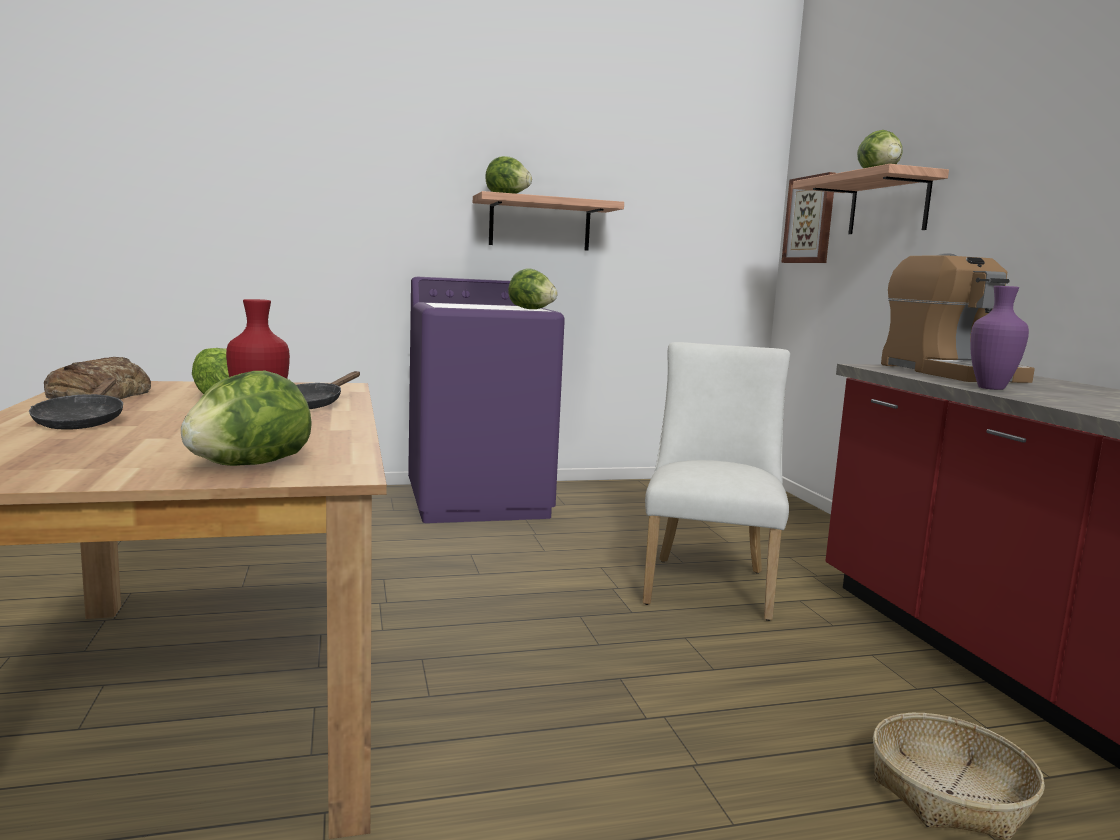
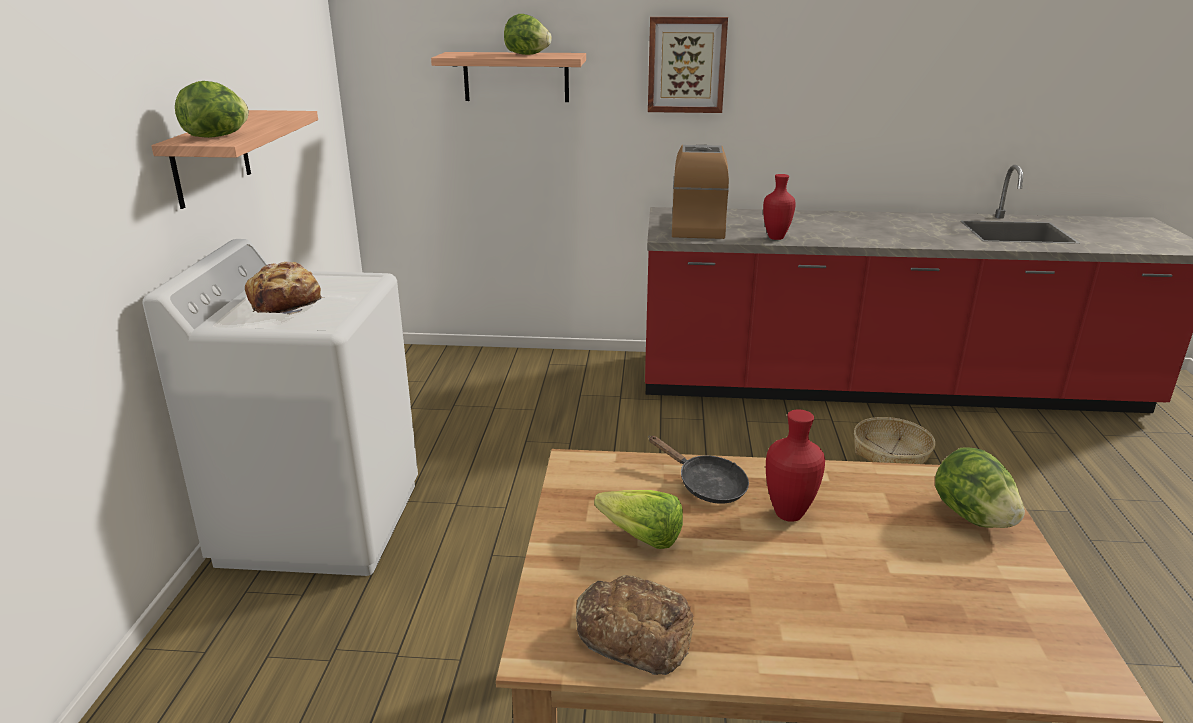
camera: 70 degrees left, 15 degrees up
(82, 421) = (822, 620): black frying pan -> none
(475, 305) = (287, 303): none -> bread
(479, 501) = (321, 521): purple washing machine -> white washing machine
(531, 309) = (351, 281): lettuce -> none
(708, 583) = (617, 444): white chair -> none
(810, 220) = (395, 82): picture -> picture (686, 65)
(948, 372) = (697, 226): coffee machine -> coffee machine turned 90 degrees counterclockwise
(989, 388) = (775, 238): purple vase -> red vase

